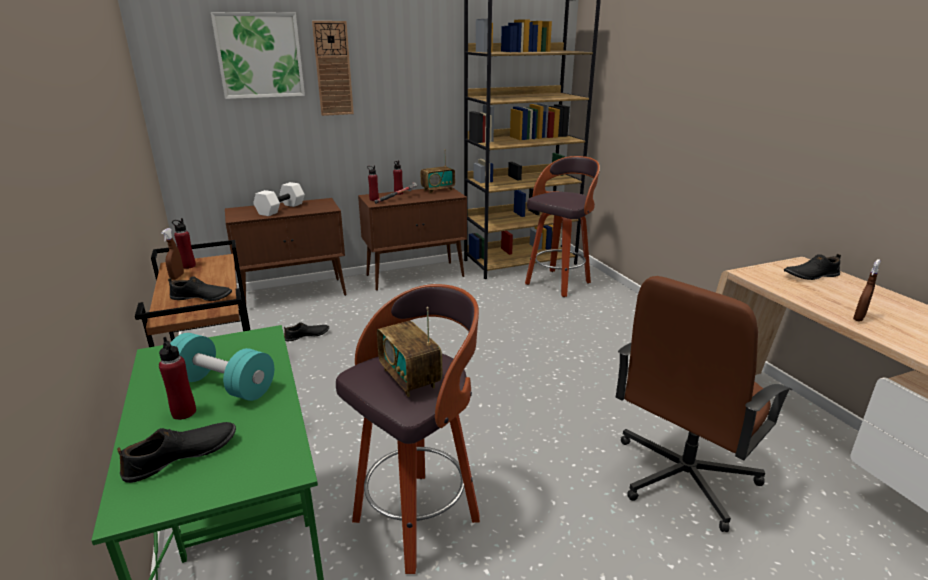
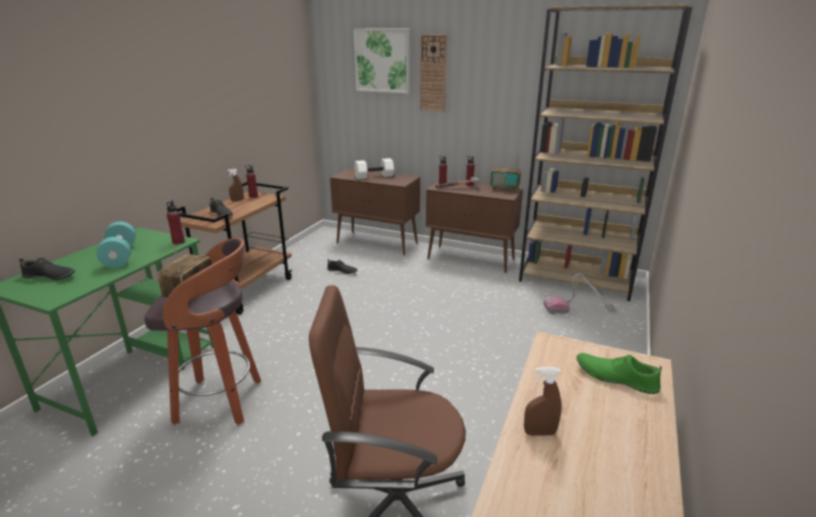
camera: 45 degrees right, 0 degrees up
(184, 412) = (88, 260): red bottle -> red bottle (178, 242)
(558, 283) = (579, 309): stool -> vacuum cleaner
(810, 275) = (615, 377): black shoe -> green shoe

